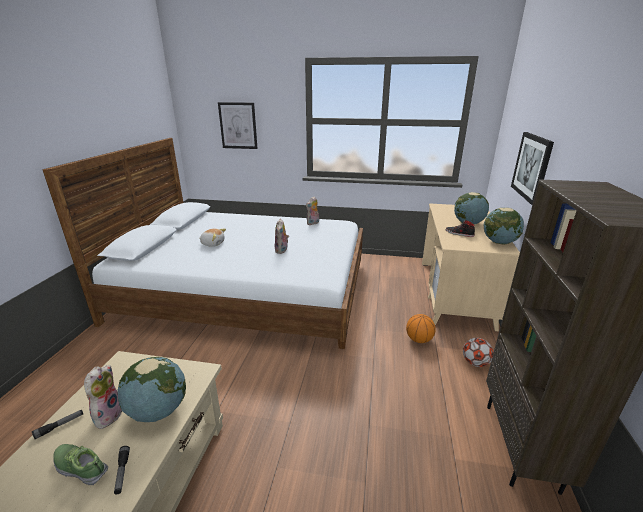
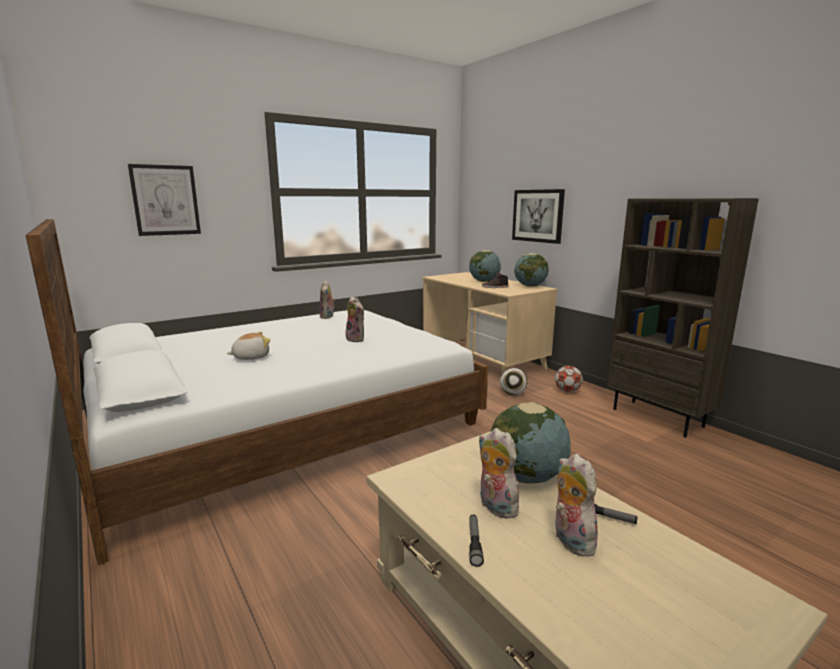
camera: 45 degrees left, 10 degrees down
(81, 467) = (570, 540): shoe -> plush toy
(419, 339) = (513, 394): basketball -> football

